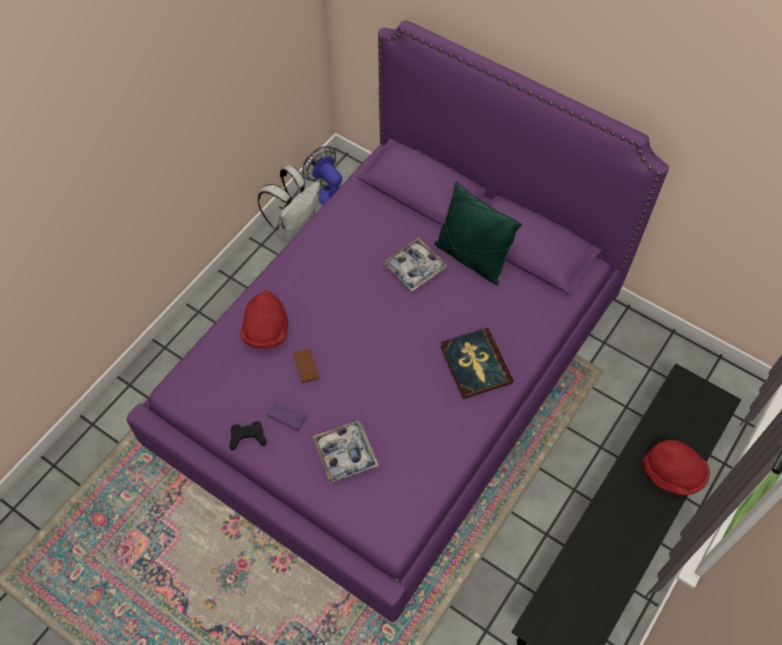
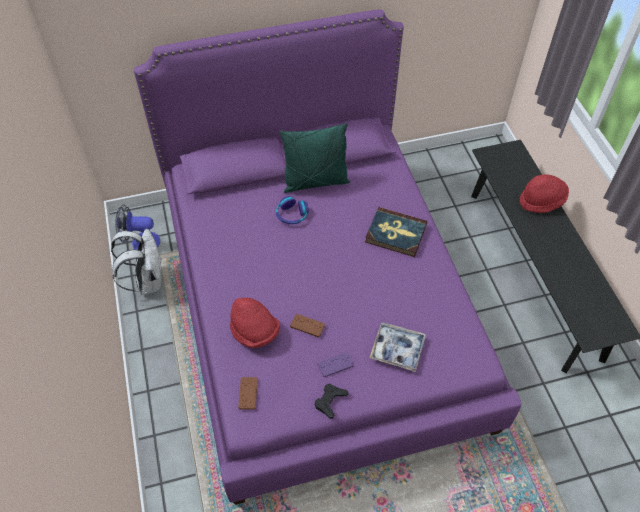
camera: 50 degrees left, 5 degrees down
(203, 371) = (248, 393): none -> brown game controller
(414, 268) = (291, 215): tray -> headphones

